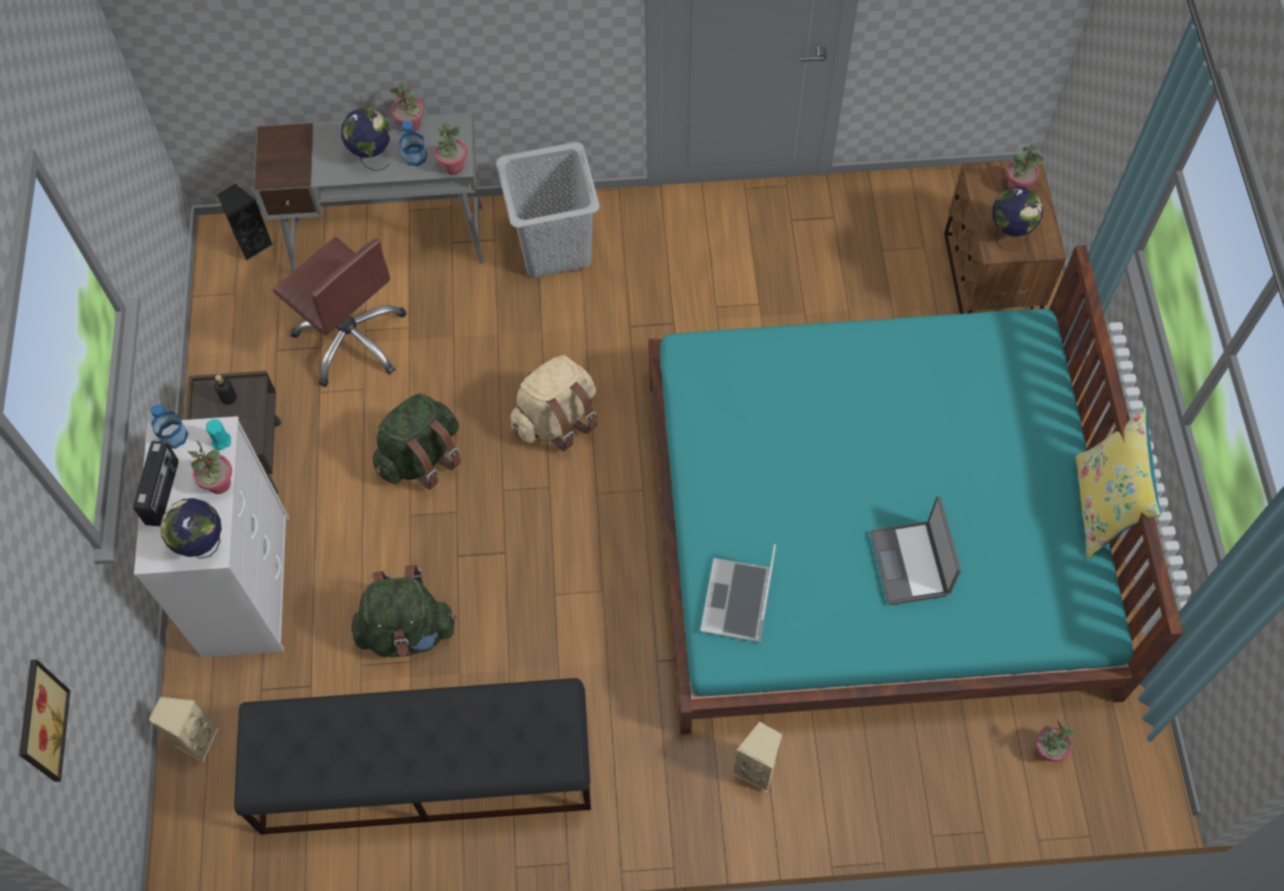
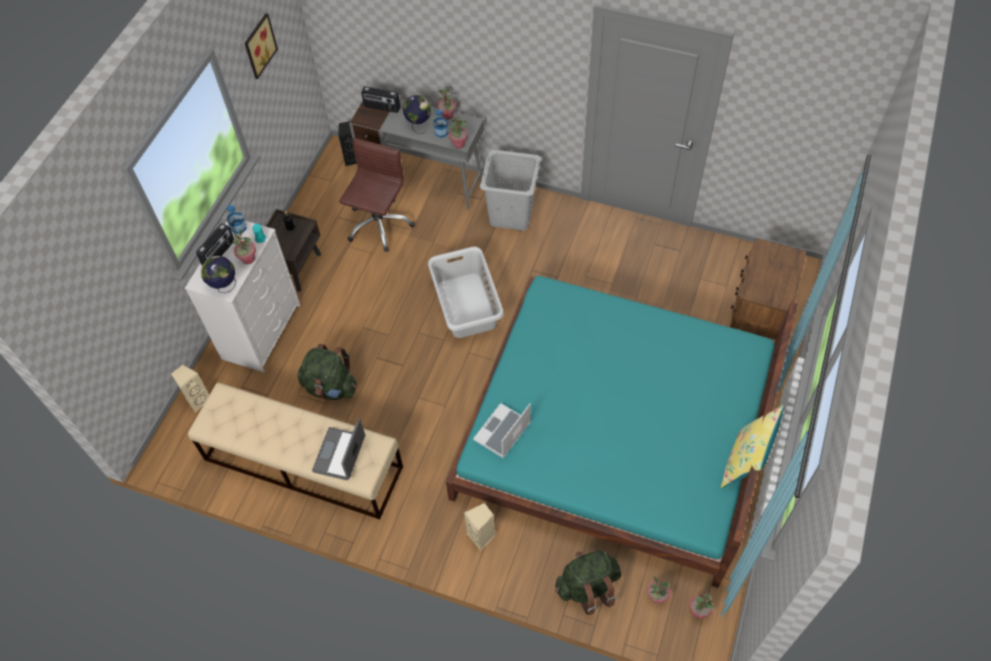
camera: 25 degrees right, 5 degrees down
(38, 721) = (92, 334): picture -> picture (258, 45)
(295, 146) = (382, 107): none -> radio
(352, 338) = (379, 225): brown office chair -> brown office chair turned 135 degrees counterclockwise
(421, 458) = (384, 299): green backpack -> green backpack (587, 587)
(424, 772) = (302, 463): black bench -> beige bench
(556, 420) = (466, 306): beige backpack -> grey laundry basket
(911, 563) = (612, 449): laptop -> laptop (340, 454)
(1009, 233) = (763, 286): globe -> none
(1017, 186) = (782, 261): potted plant -> potted plant (698, 611)

